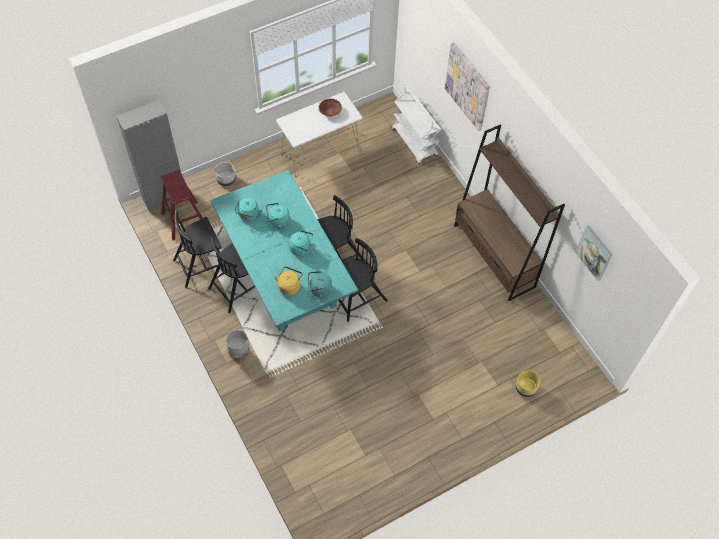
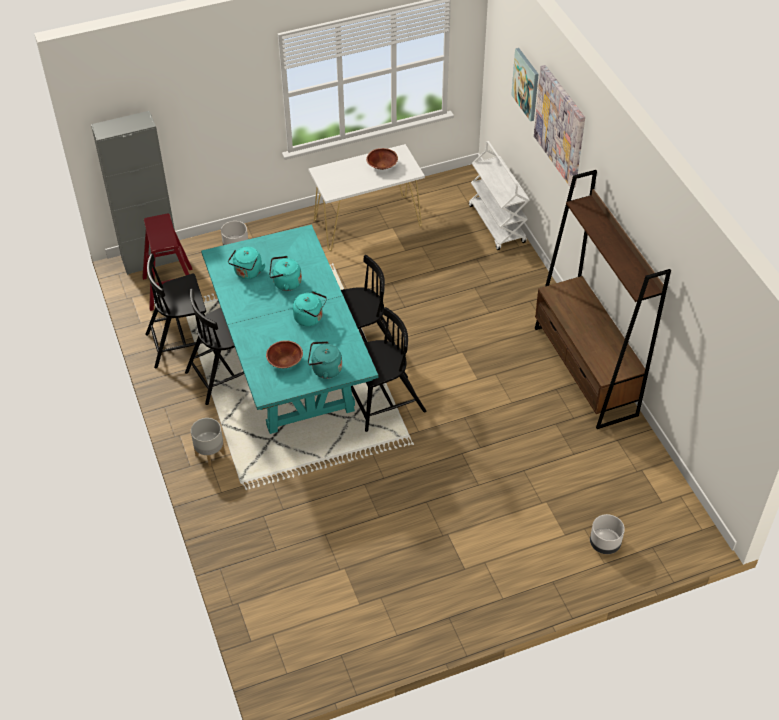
camera: 10 degrees right, 10 degrees down
(289, 286) = (285, 361): yellow kettle -> brown bowl
(525, 388) = (605, 543): yellow planter -> grey planter
(594, 252) = (708, 338): picture -> picture (526, 84)

